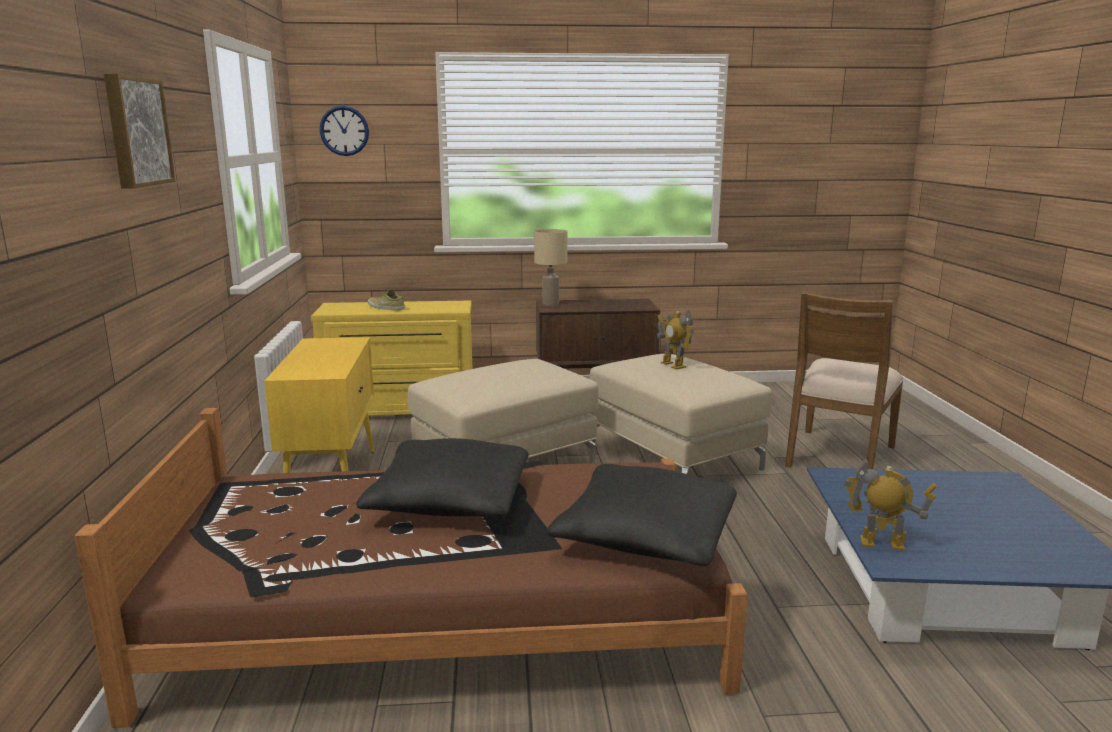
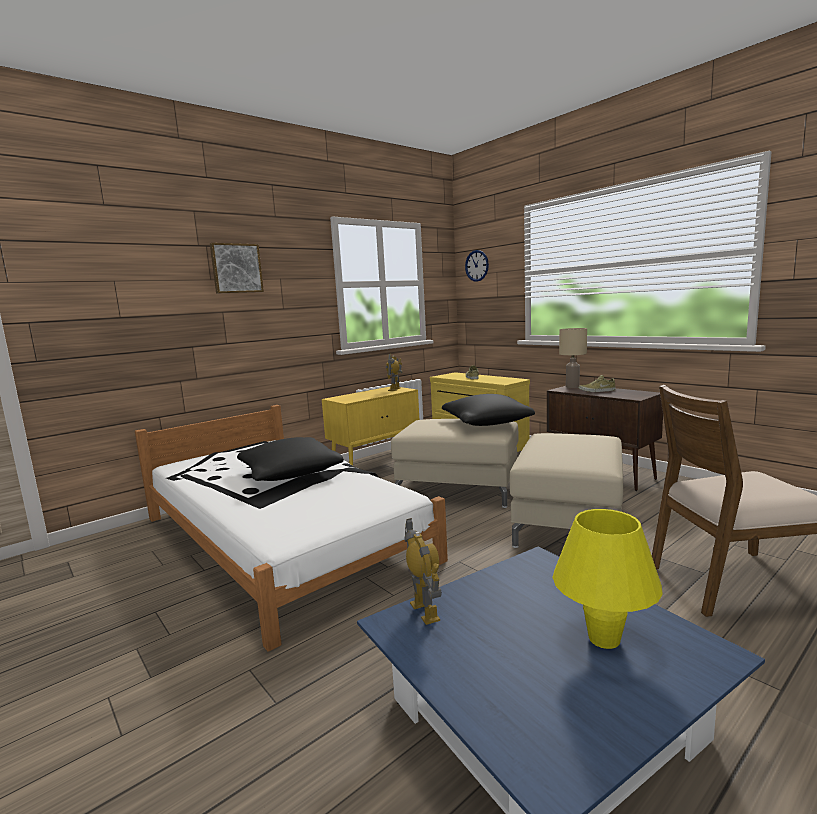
camera: 55 degrees right, 5 degrees down
(444, 612) = (279, 537): brown bed -> white bed
(590, 305) = (597, 391): none -> beige shoe
(646, 537) = (296, 522): black pillow -> black pillow (486, 423)
(673, 365) = (578, 442): toy robot -> toy robot (395, 389)
(970, 501) = (604, 639): none -> yellow table lamp

